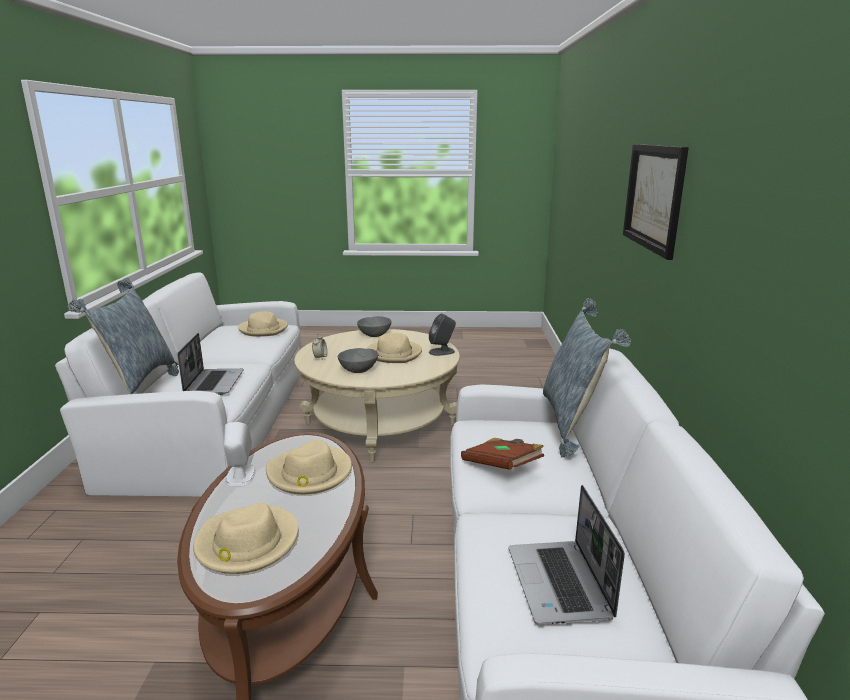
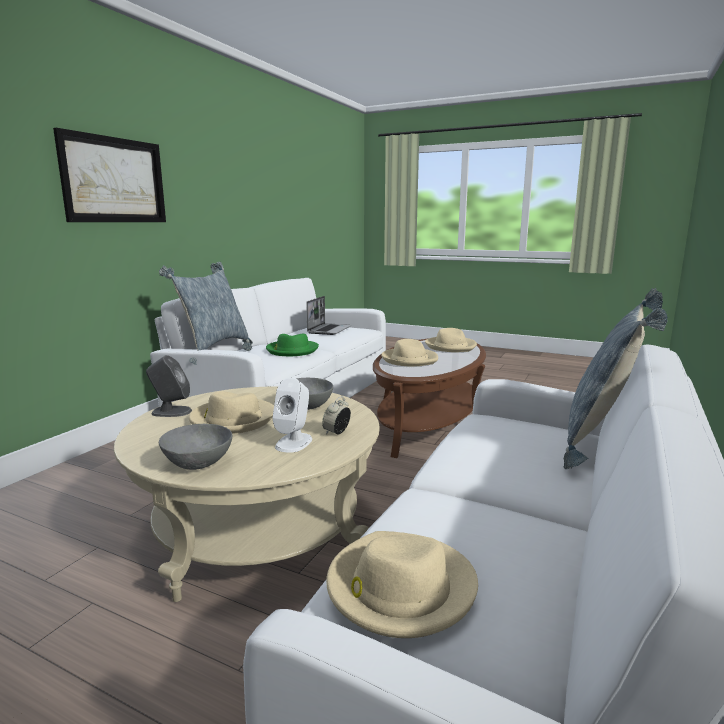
camera: 155 degrees left, 5 degrees down
(214, 383) = (497, 439): laptop -> none
(240, 476) = (455, 364): white speaker -> white speaker (294, 442)
(502, 467) = (292, 350): brown book -> green hat

